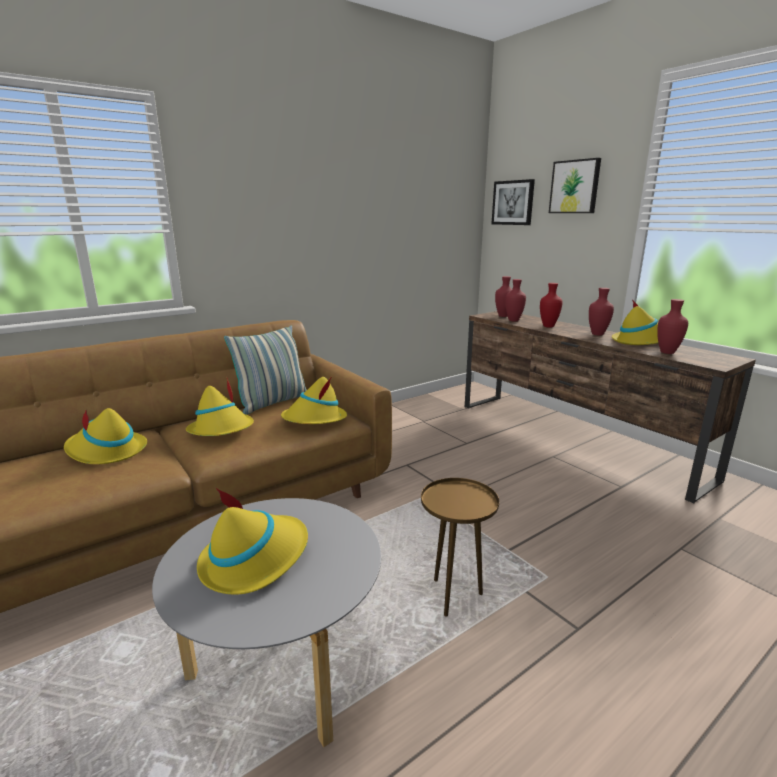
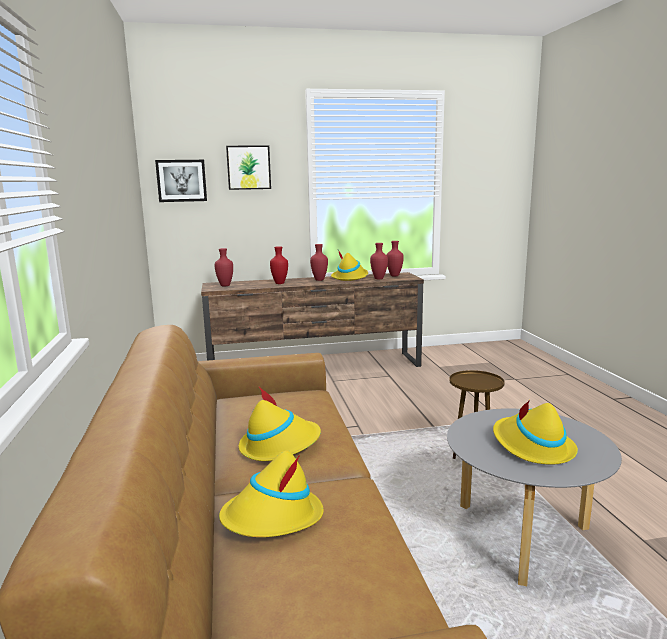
camera: 65 degrees left, 5 degrees down
(272, 403) = (227, 416): pillow -> none
(314, 419) = (301, 402): yellow hat -> none
(514, 320) = (246, 286): red vase -> red vase (395, 275)

